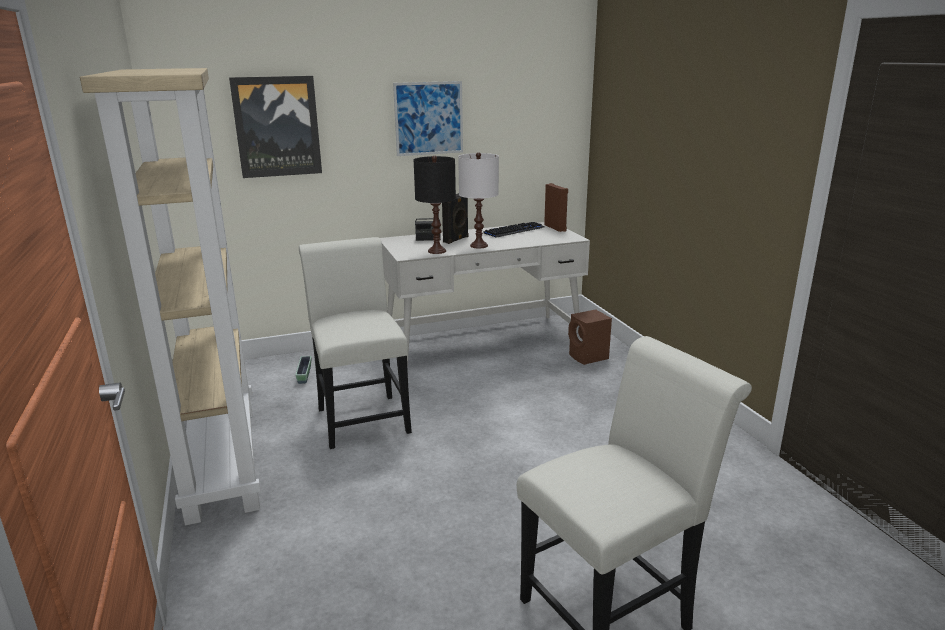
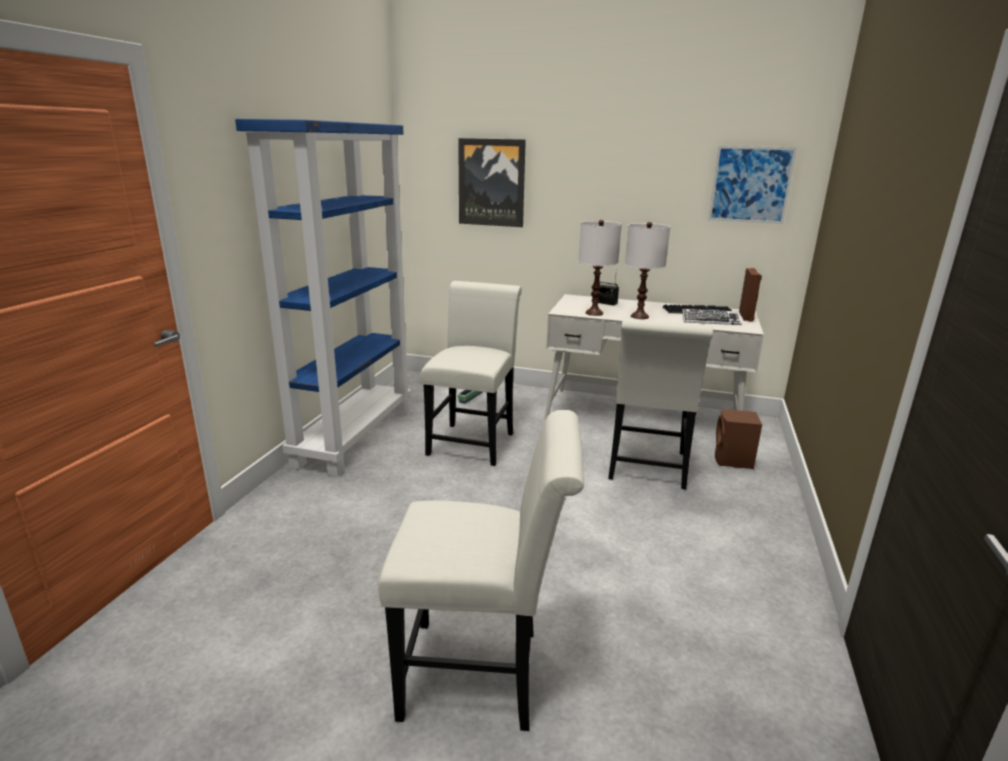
camera: 35 degrees right, 0 degrees up
(221, 459) = (354, 435): beige bookcase -> blue bookcase
(429, 118) = (629, 186): picture -> picture (750, 185)
(437, 251) = (594, 313): black table lamp -> white table lamp
(456, 239) = (628, 308): black speaker -> none
(537, 237) = (710, 321): none -> keyboard
(538, 387) = (647, 469): none -> white chair

